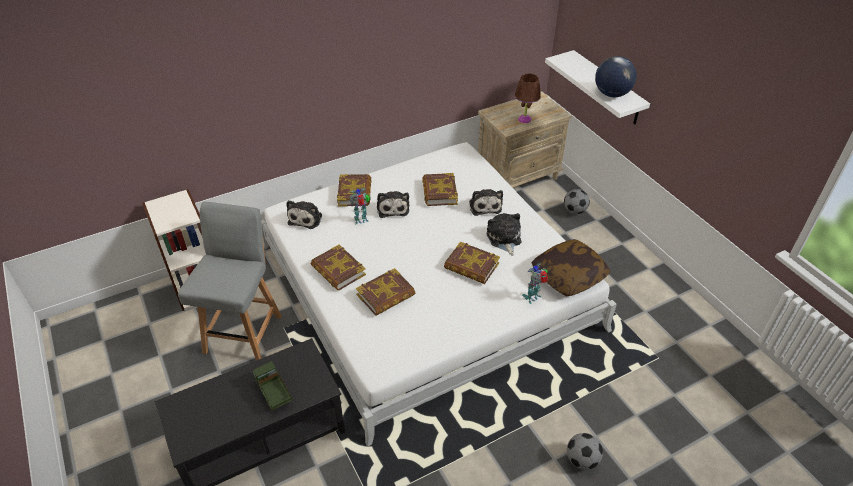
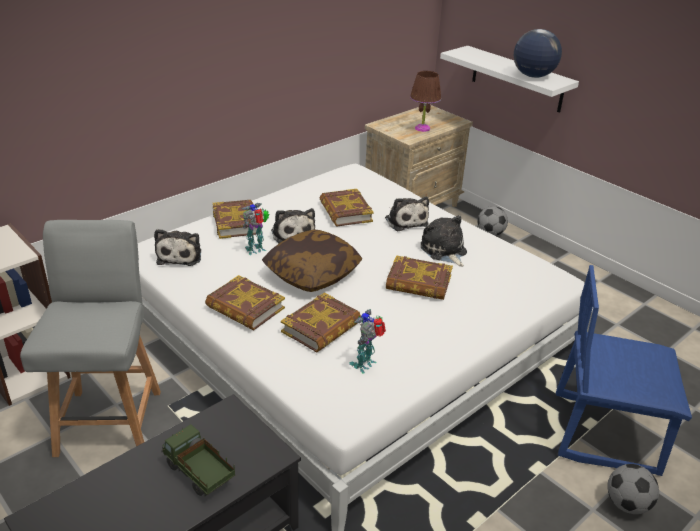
camera: 15 degrees left, 10 degrees down
(533, 297) = (509, 307): toy robot -> toy robot (365, 364)
(569, 276) = (539, 280): pillow -> pillow (312, 273)
(591, 401) = (605, 432): none -> blue chair

